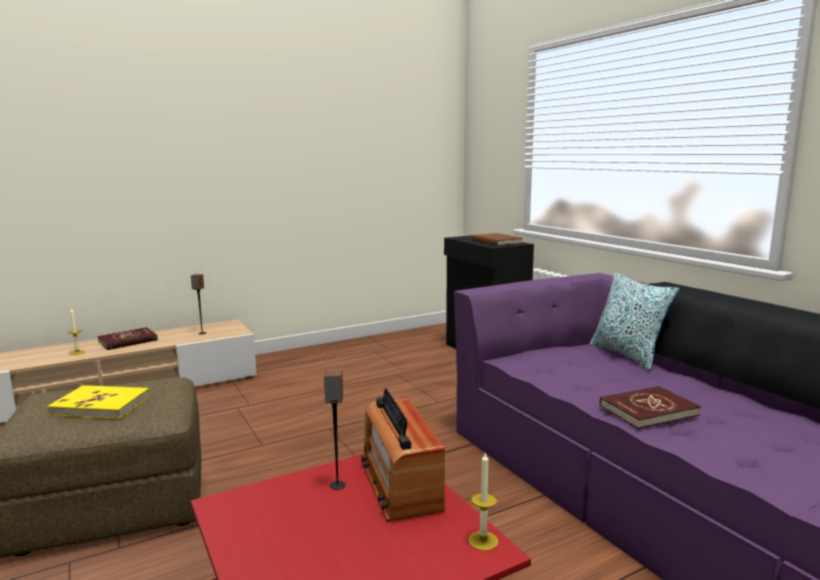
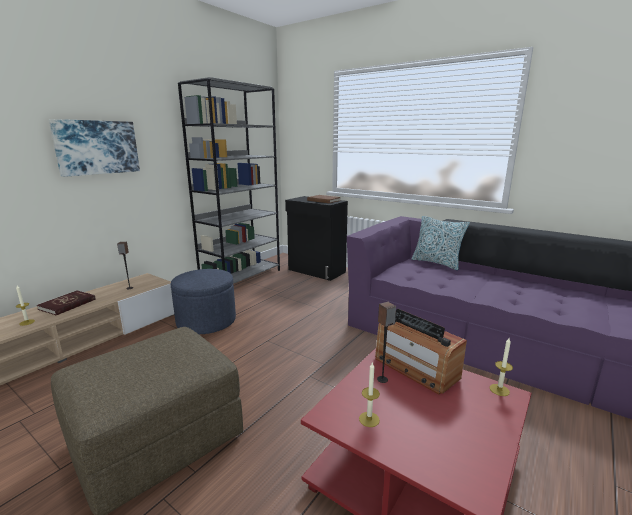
camera: 25 degrees left, 5 degrees up
(101, 405) = (148, 364): yellow book -> none
(189, 159) = (97, 147): none -> picture
(262, 522) = (369, 419): none -> candle
(280, 392) = (206, 321): none -> blue ottoman
(374, 344) = (241, 276): none -> grey bookcase
(648, 410) = (492, 293): red book -> none

